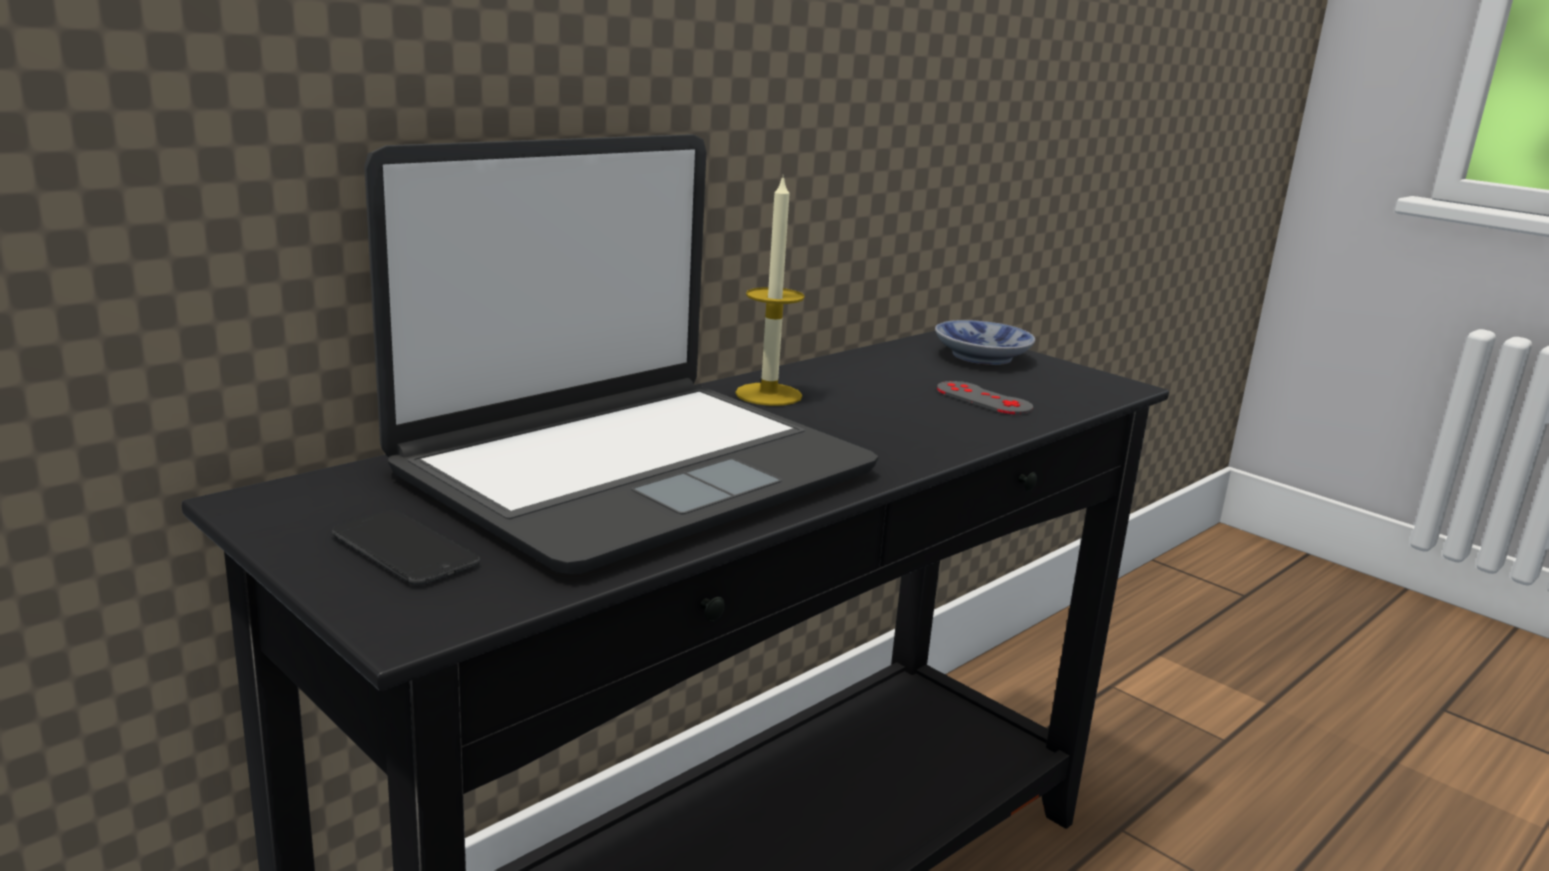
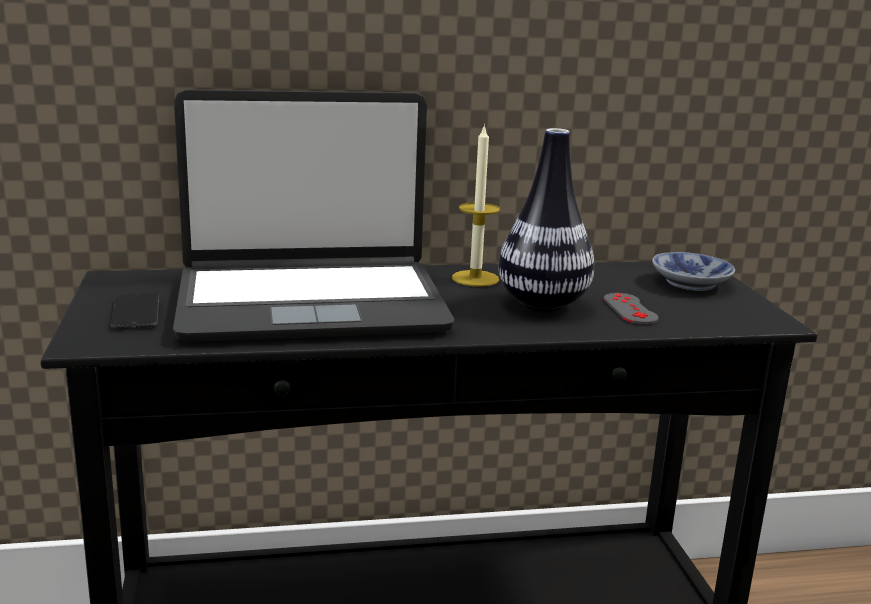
camera: 35 degrees right, 0 degrees up
(895, 412) = (542, 304): none -> vase

